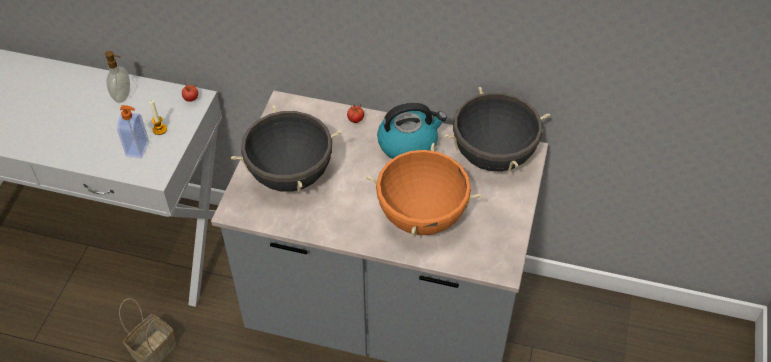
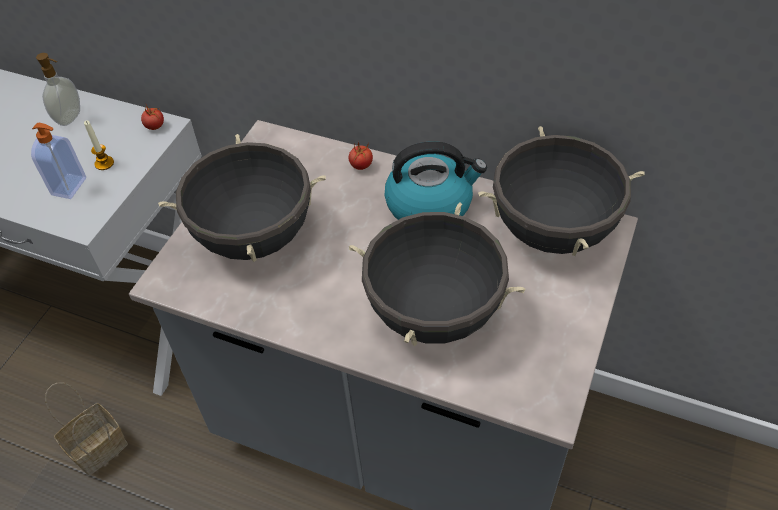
camera: 10 degrees right, 0 degrees up
(421, 216) = (434, 312): orange cooking pot -> black cooking pot

